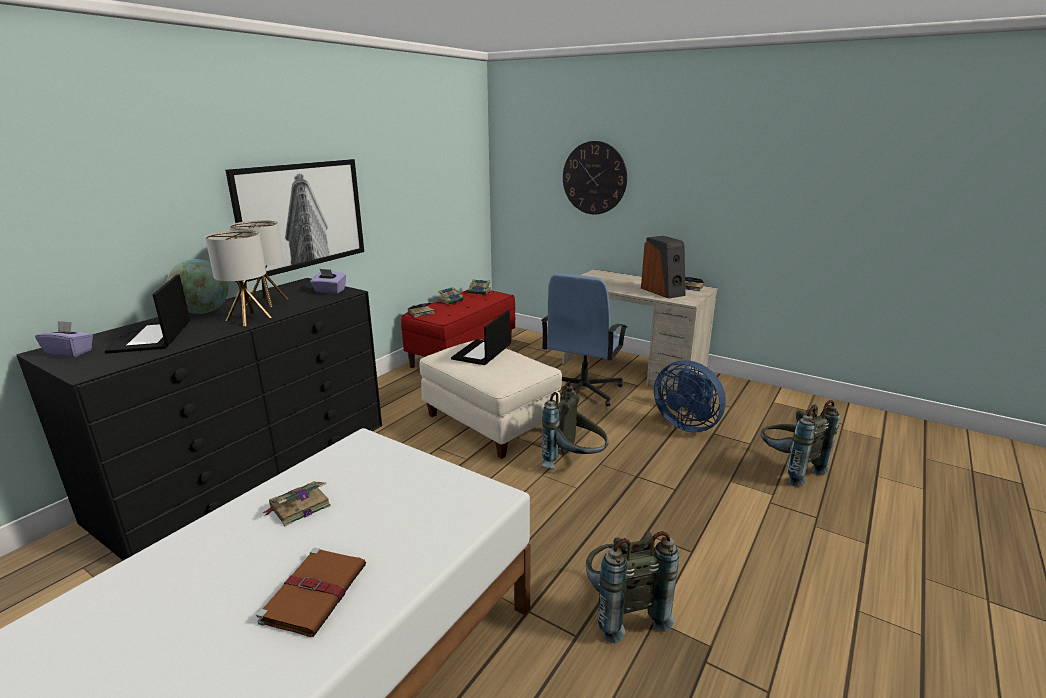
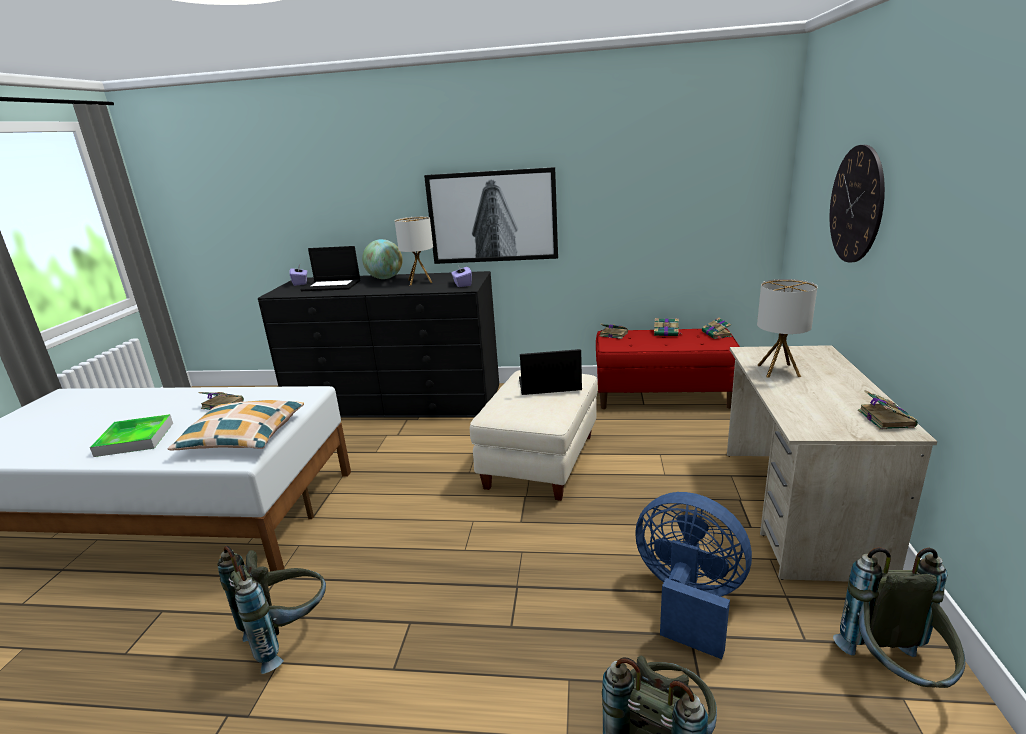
camera: 65 degrees right, 0 degrees up
(152, 337) = (332, 285): laptop -> laptop turned 135 degrees counterclockwise
(249, 319) = (380, 289): table lamp -> table lamp (778, 370)
(316, 592) = (135, 439): brown book -> tray
(432, 493) = (243, 436): none -> pillow
(575, 463) = (509, 534): grey backpack -> grey backpack (895, 675)
(582, 391) = (676, 490): blue office chair -> none
(663, 291) = (818, 405): speaker -> none
(686, 424) = (688, 600): blue fan -> blue fan turned 105 degrees clockwise

